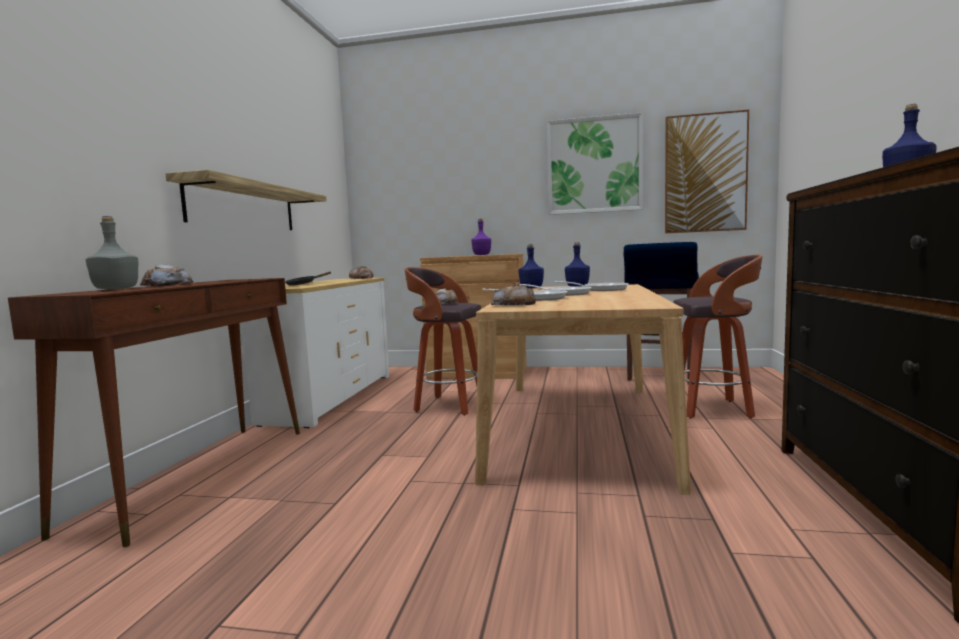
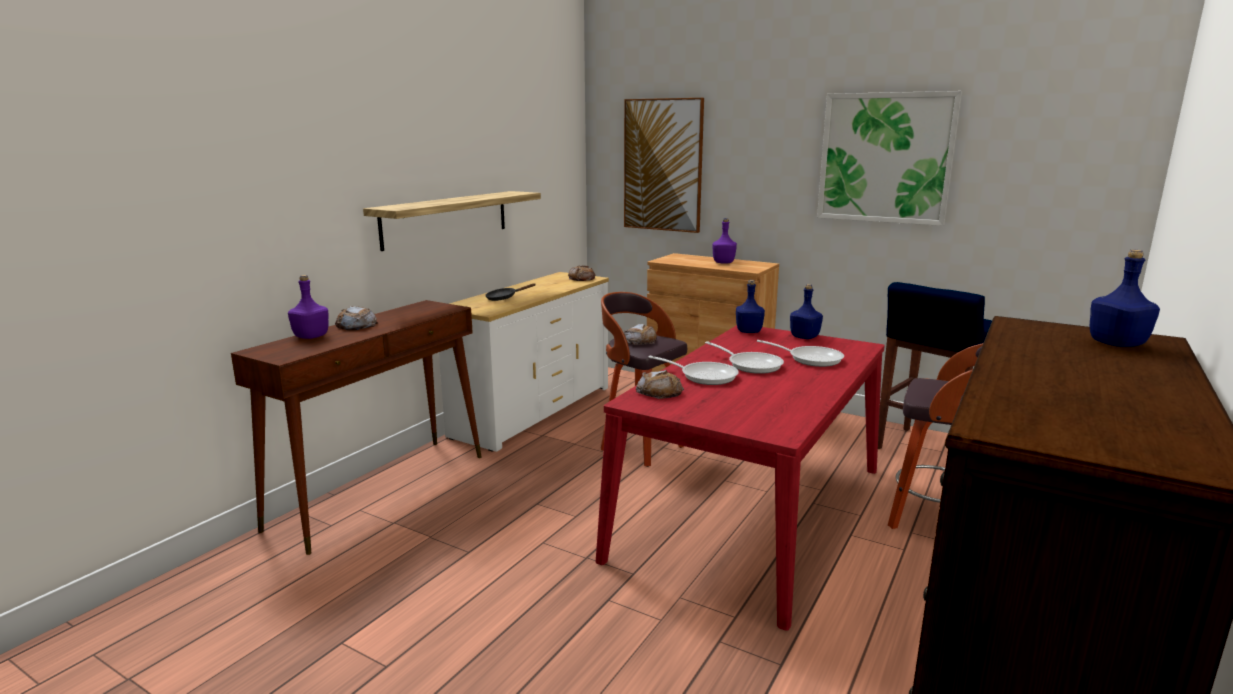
camera: 20 degrees right, 10 degrees up
(117, 289) = (312, 336): grey bottle -> purple bottle
(578, 426) = (752, 511): beige dining table -> red dining table
(705, 173) = (1044, 184): picture -> picture (663, 165)

